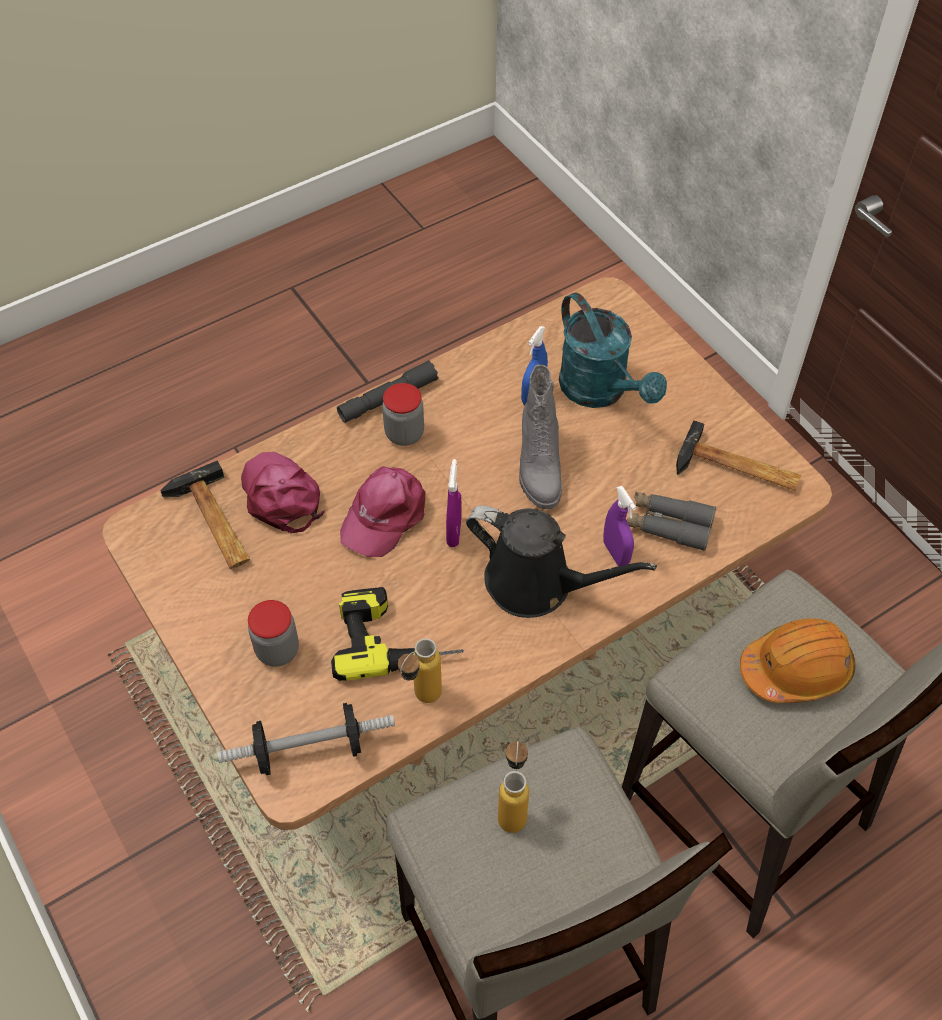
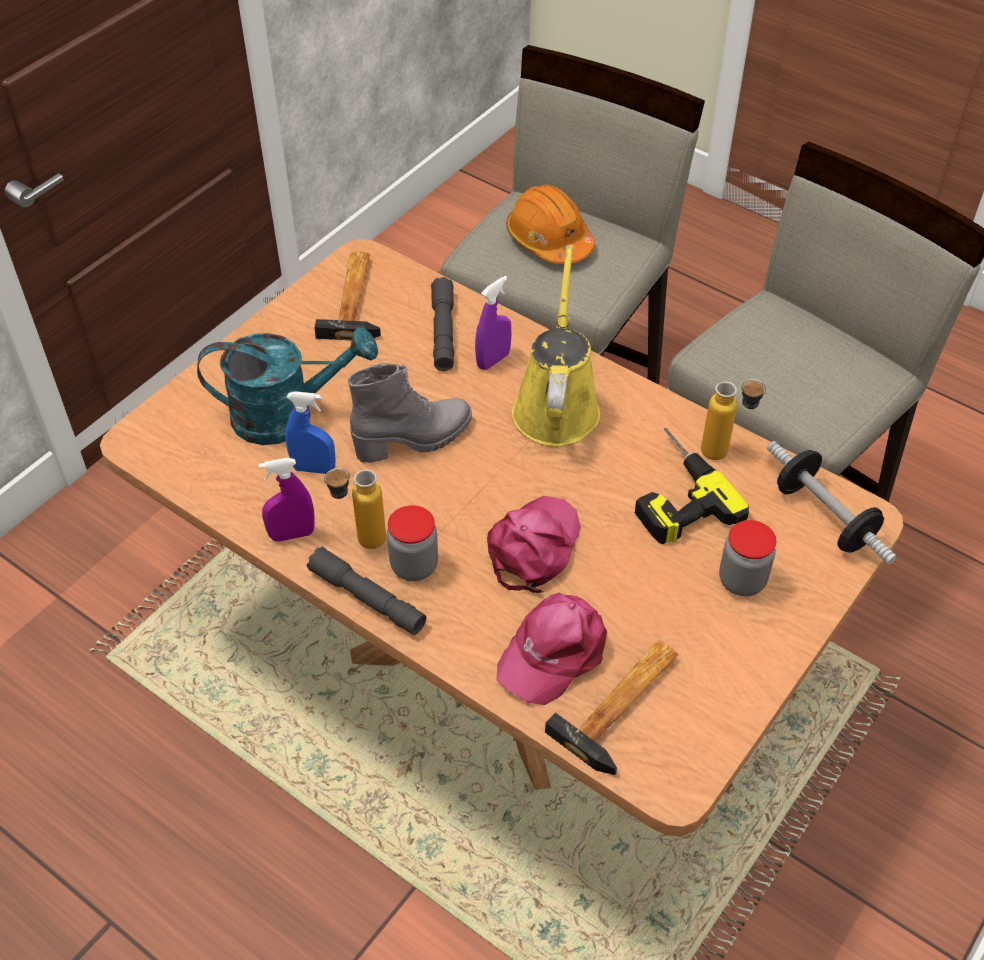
camera: 110 degrees left, 5 degrees down
(384, 514) = (533, 547): pink cap -> pink cap turned 75 degrees counterclockwise
(454, 532) = (528, 483): purple spray bottle -> purple spray bottle (292, 534)
(512, 808) = (778, 375): bottle -> bottle (360, 541)
(537, 584) = (556, 406): black watering can -> yellow watering can
(601, 391) = (287, 415): turquoise watering can -> turquoise watering can turned 45 degrees clockwise
(669, 525) = (443, 332): grey binoculars -> grey flashlight

